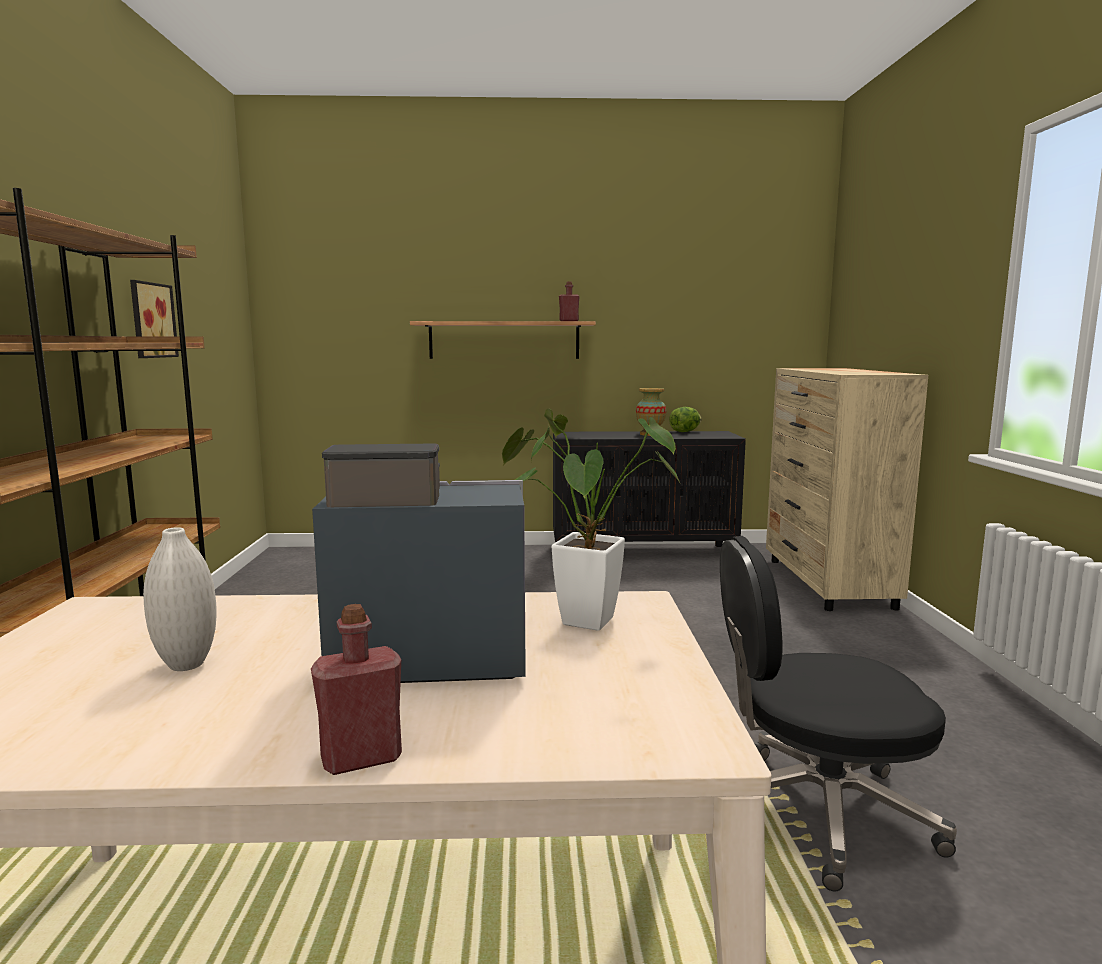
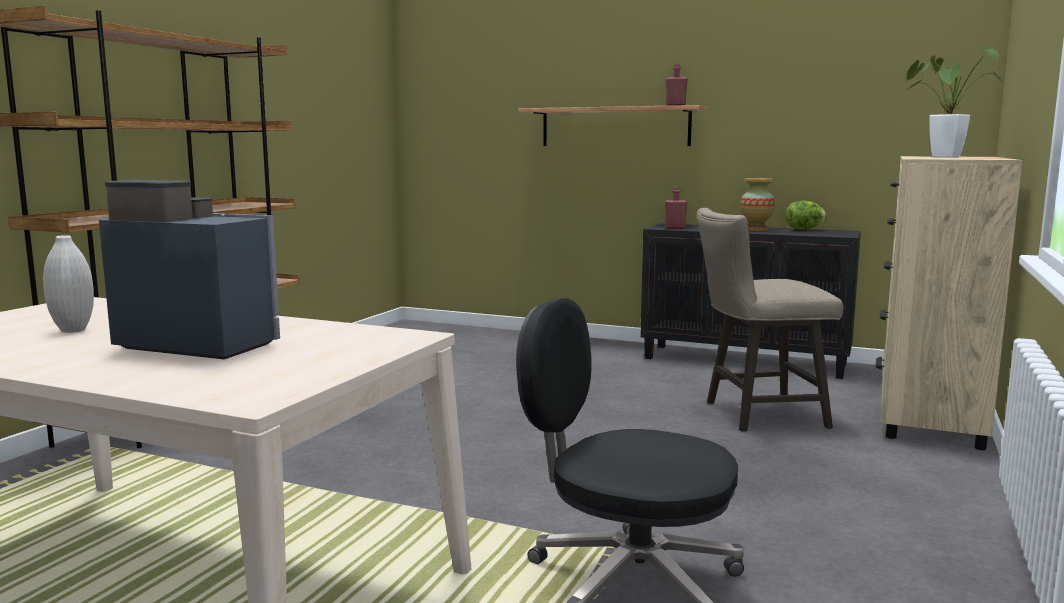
camera: 25 degrees right, 0 degrees up
(150, 320) = (271, 109): picture -> none
(361, 758) = (67, 376): red bottle -> red bottle (675, 228)
(576, 619) = (342, 339): potted plant -> potted plant (939, 157)
(712, 605) = (756, 414): none -> beige stool

